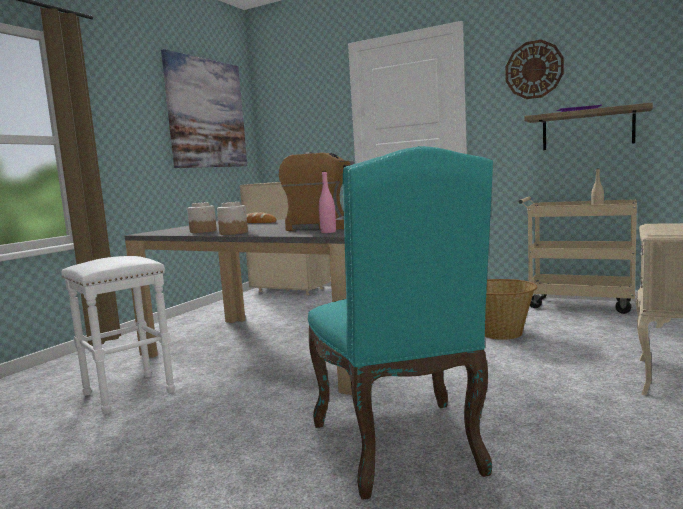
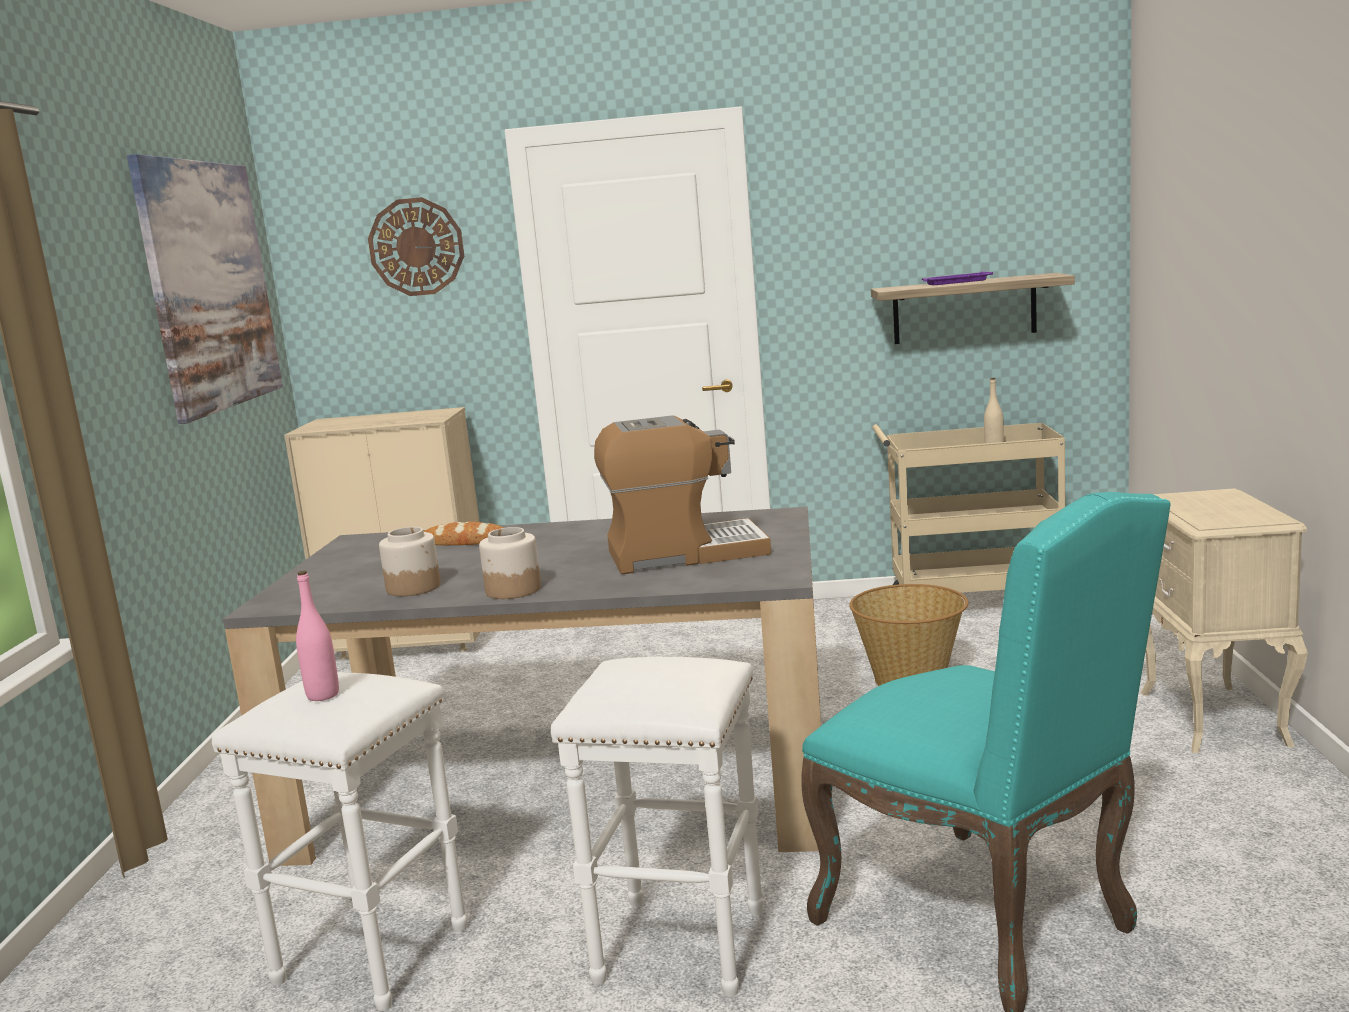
camera: 25 degrees left, 5 degrees up
(242, 420) = (676, 946): none -> white stool
(328, 232) = (726, 574): pink bottle -> pink bottle (323, 695)
(534, 70) = (874, 205): wall clock -> wall clock (416, 247)

